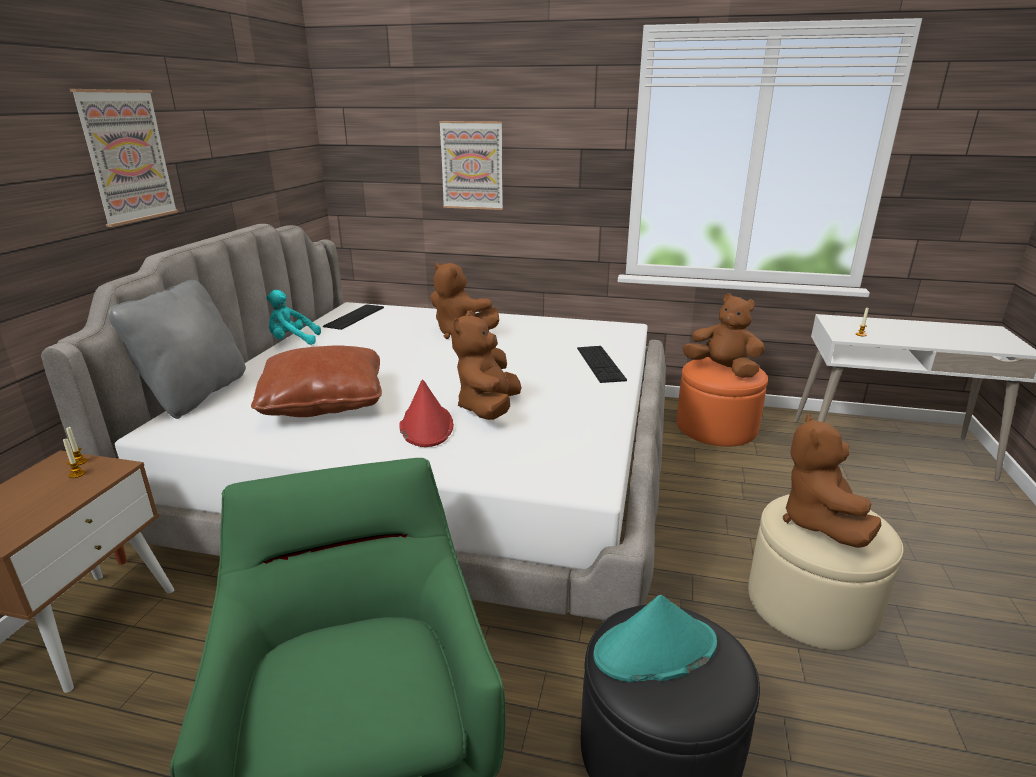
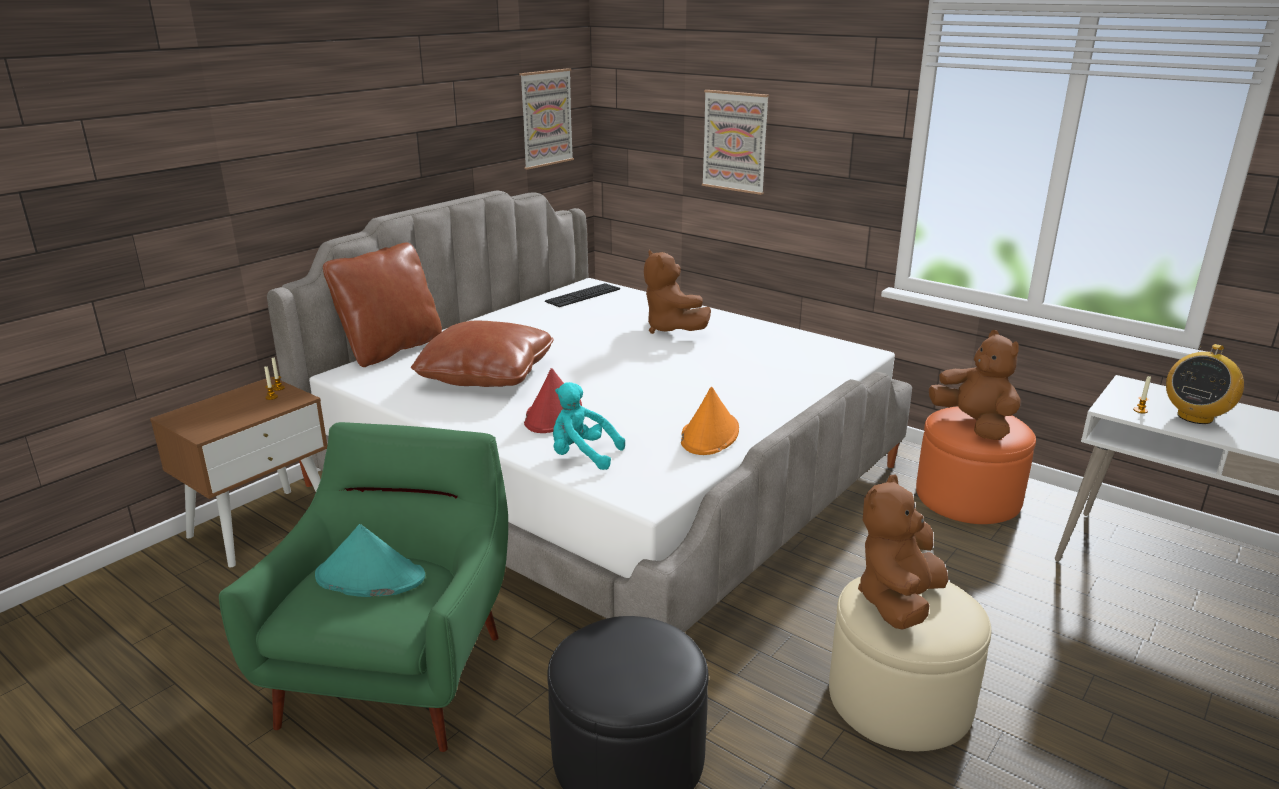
camera: 25 degrees right, 0 degrees up
(127, 156) = (368, 129): picture -> picture (546, 118)
(195, 395) = (391, 349): grey pillow -> brown pillow
(292, 341) = (506, 312): turquoise plush toy -> turquoise plush toy (582, 456)
(488, 408) = (624, 410): brown plush toy -> none
(583, 415) = (710, 435): none -> orange hat
(600, 363) = (786, 387): keyboard -> none
(654, 650) = (618, 649): turquoise hat -> turquoise hat (369, 577)
(894, 333) = (1194, 417): none -> radio

